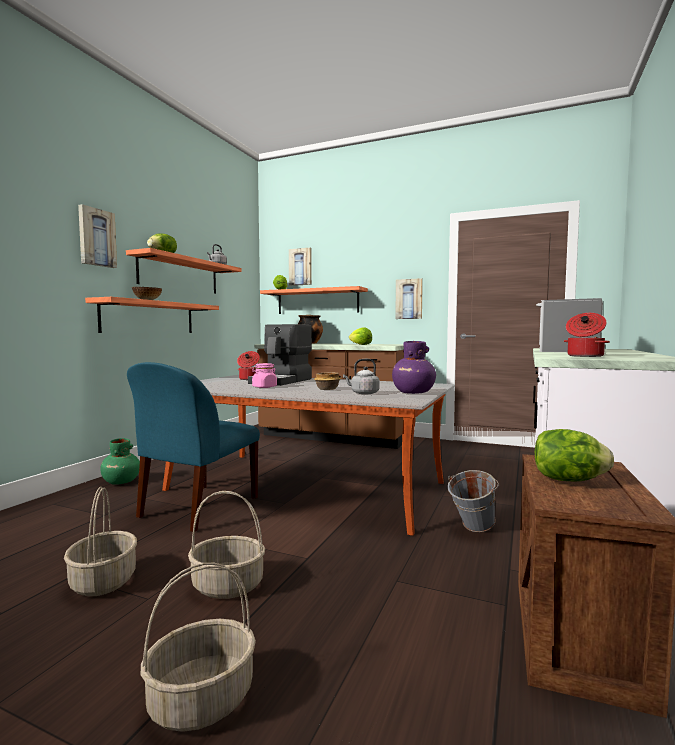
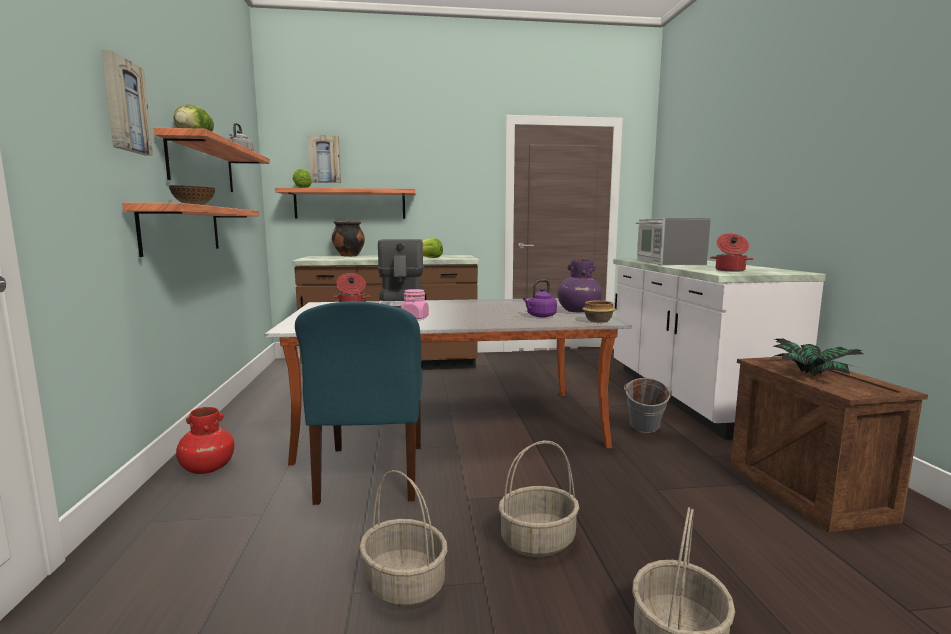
camera: 30 degrees left, 5 degrees up
(121, 482) = (207, 468): green vase -> red vase
(327, 389) = (489, 314): bowl -> bowl (599, 321)
(363, 393) = (540, 316): grey kettle -> purple kettle
(409, 299) = (463, 205): picture -> none
(568, 480) = (812, 375): lettuce -> potted plant

